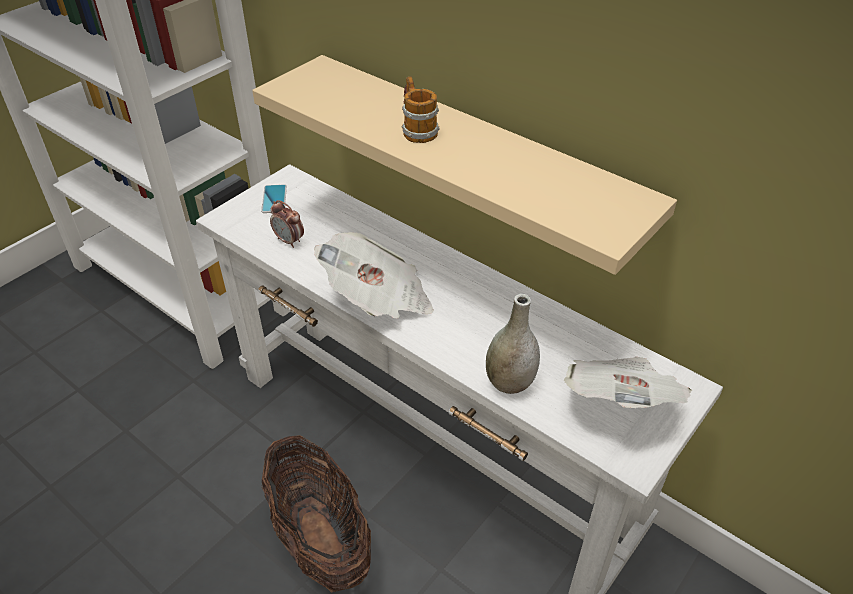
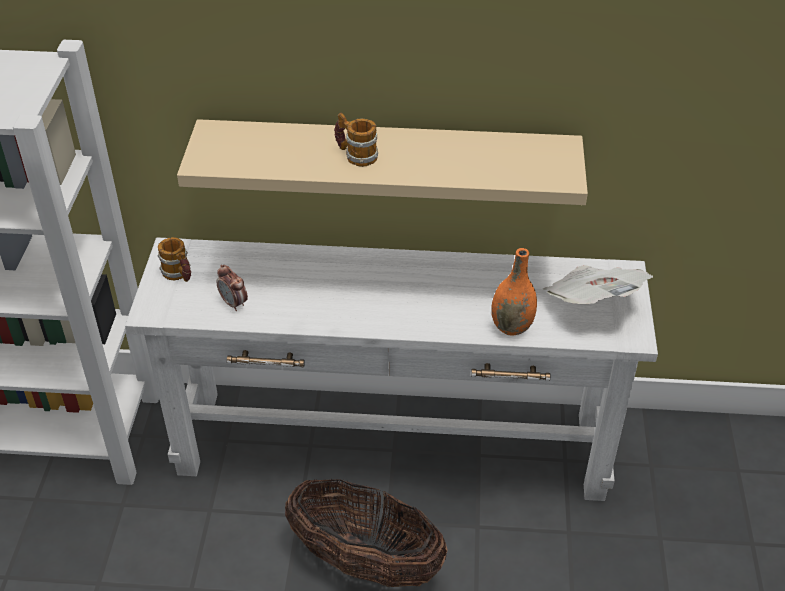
camera: 35 degrees left, 0 degrees up
(274, 199) = (179, 274): phone -> mug
(289, 241) = (234, 303): alarm clock -> alarm clock turned 45 degrees clockwise
(378, 299) = (358, 315): newspaper -> none
(509, 382) = (511, 326): grey vase -> orange vase

